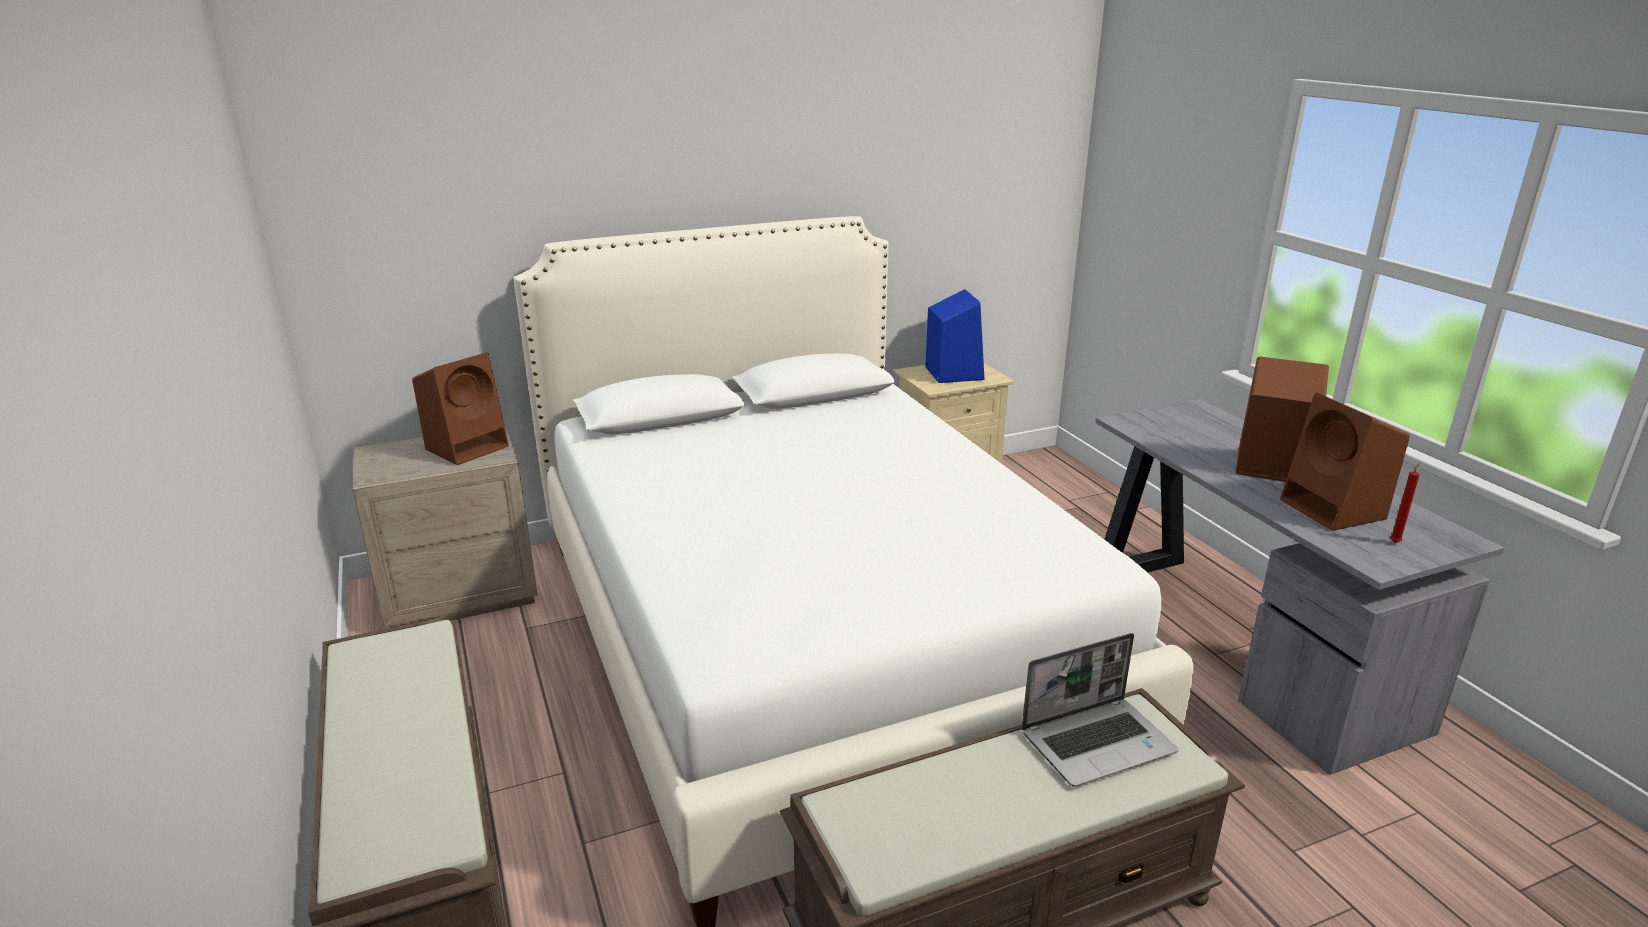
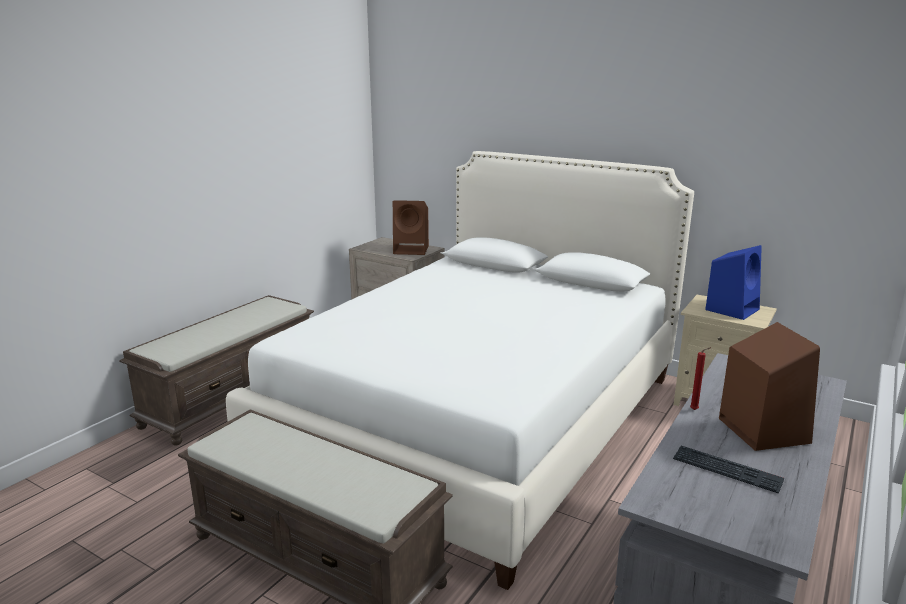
camera: 55 degrees right, 5 degrees down
(1098, 742) = (369, 479): laptop -> none
(1335, 510) = (726, 470): brown speaker -> keyboard
(1395, 542) = (711, 507): red candle -> red candle (695, 410)

